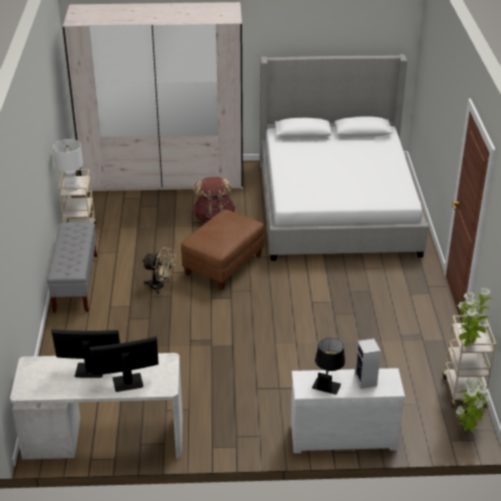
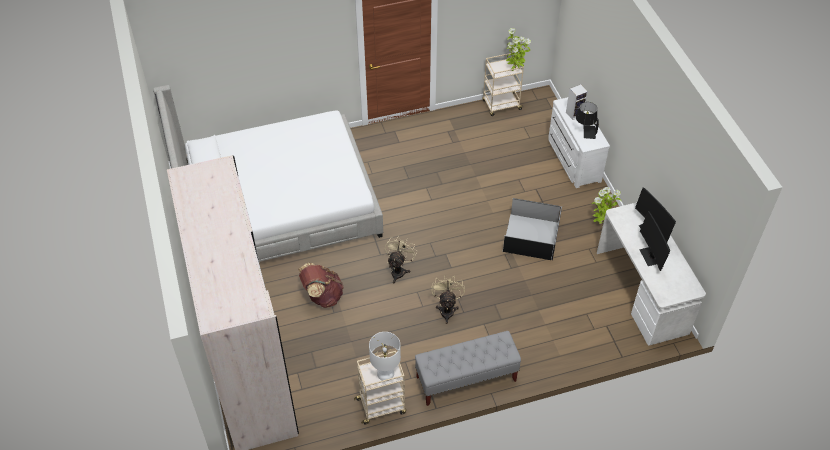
camera: 105 degrees left, 15 degrees up
(223, 265) = (399, 270): brown ottoman -> beige fan
(228, 365) = (531, 236): none -> black storage box
(466, 431) = (539, 101): potted plant -> potted plant (601, 223)

